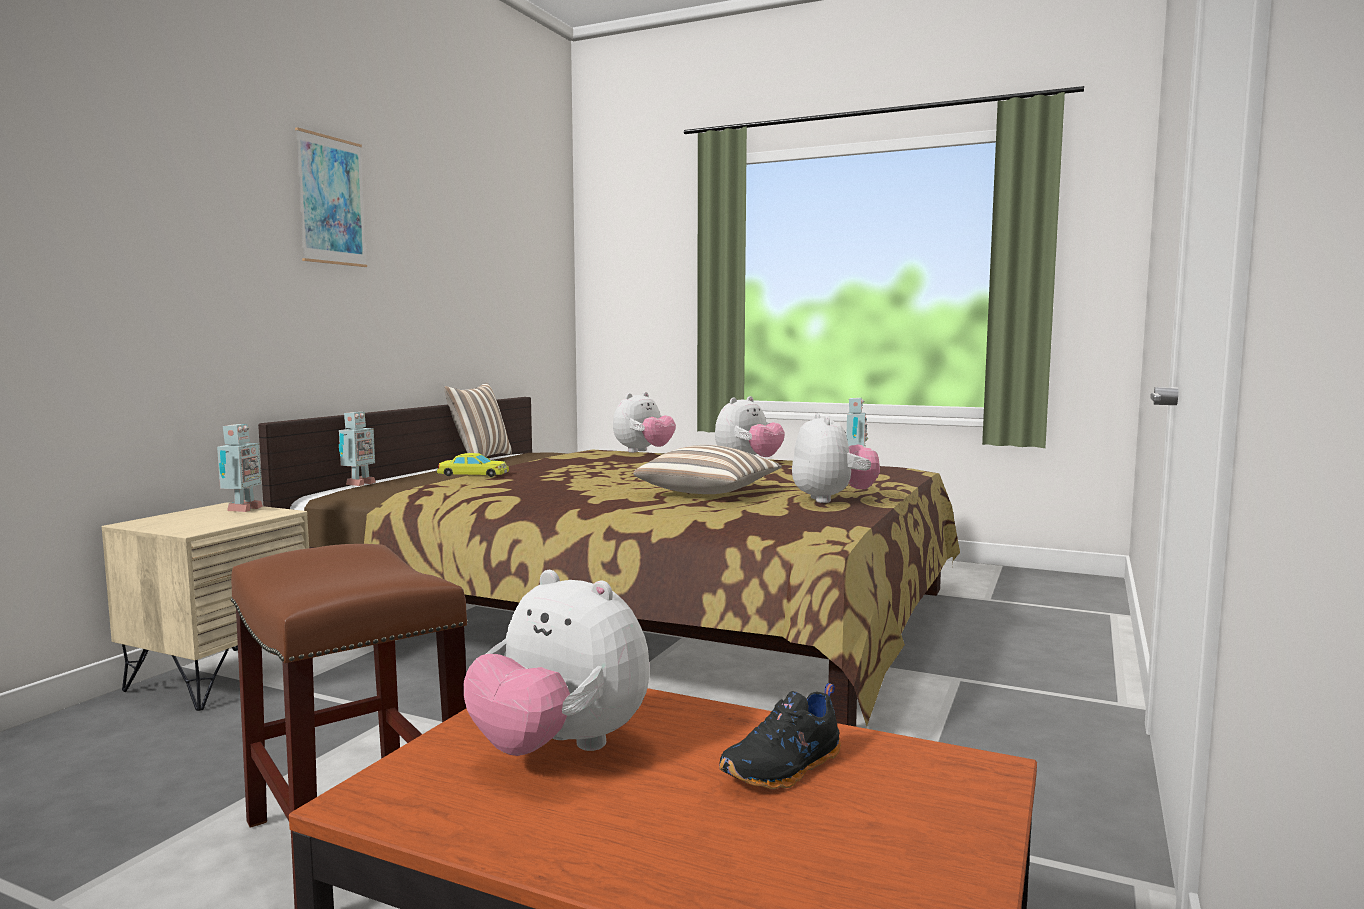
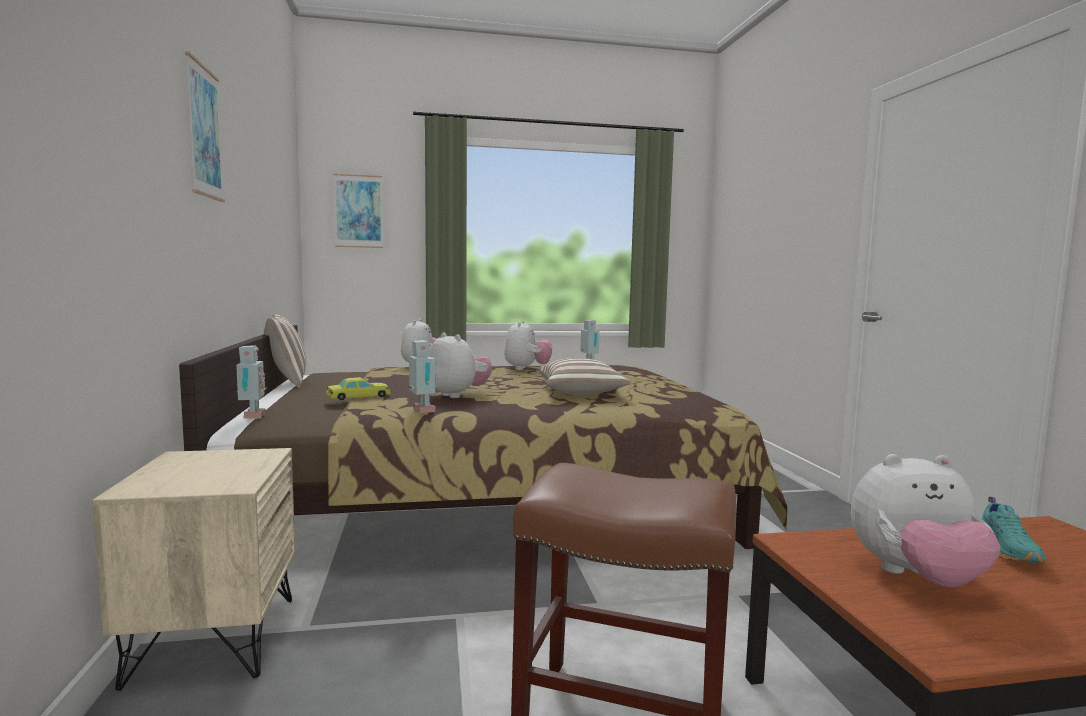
camera: 35 degrees left, 0 degrees up
(241, 510) = (216, 456): toy robot -> toy robot (422, 411)
(631, 261) = (358, 211): none -> picture
(785, 769) = (1010, 552): black shoe -> turquoise shoe
(832, 499) = (662, 390): plush toy -> plush toy (458, 395)

